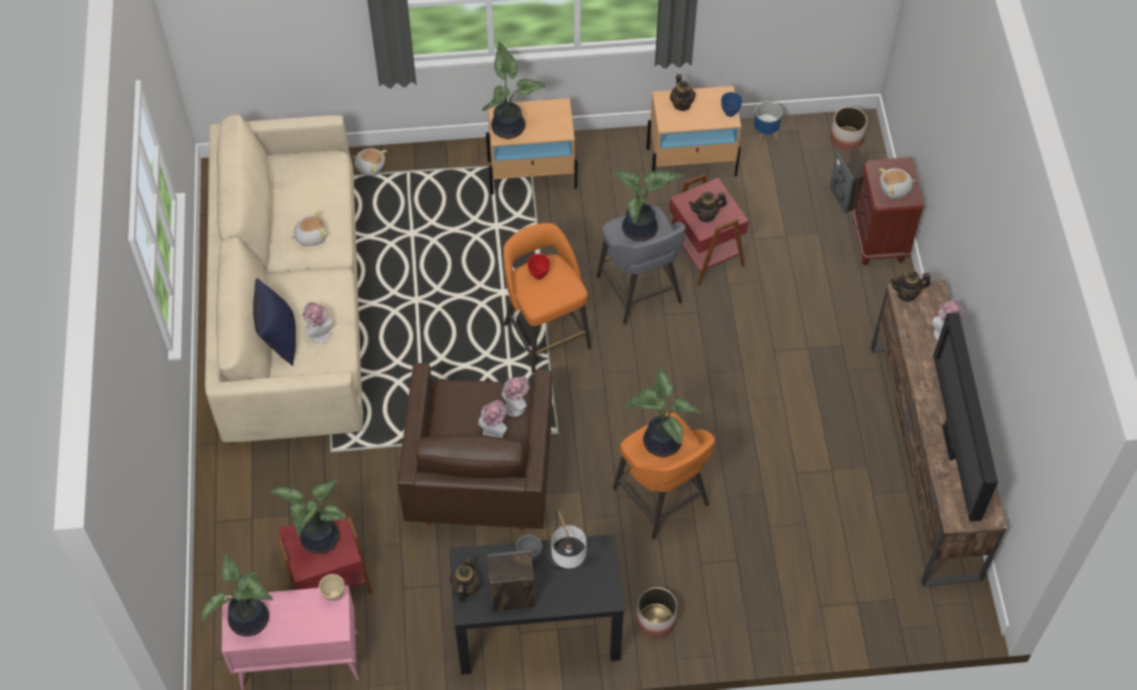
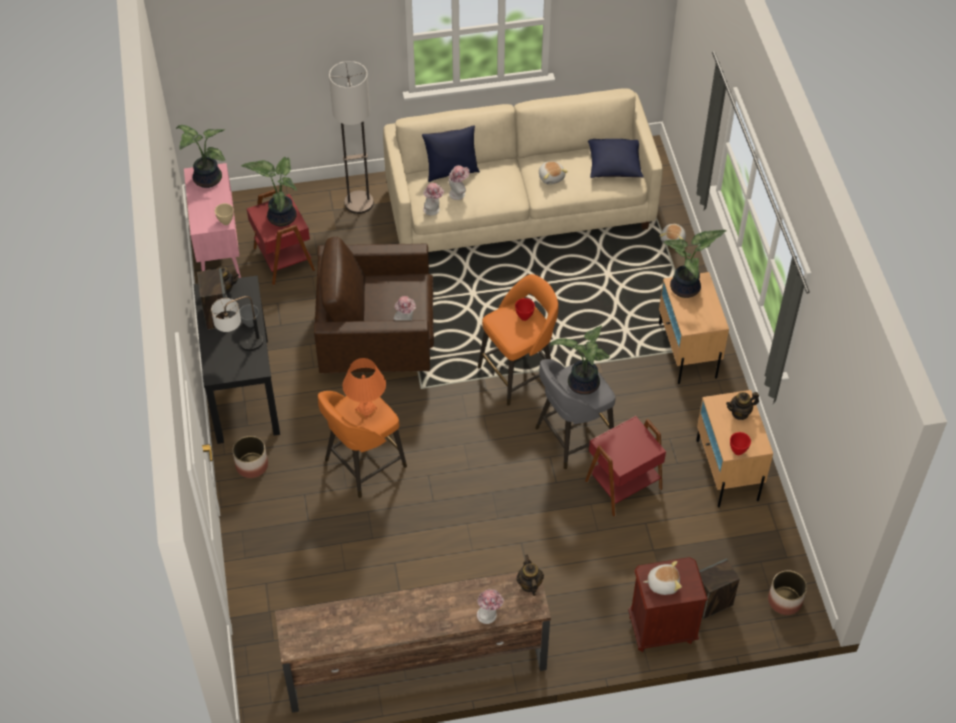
camera: 85 degrees right, 5 degrees down
(245, 487) = (359, 202): none -> floor lamp
(305, 173) = (614, 166): none -> blue pillow
(494, 431) = (381, 311): hat -> hat (433, 210)
(659, 441) = (366, 409): potted plant -> orange table lamp
(706, 215) = (620, 443): teapot -> none
(730, 113) = (738, 452): blue bowl -> red bowl
(765, 134) = (775, 530): planter -> none
(895, 189) = (662, 583): plush toy -> plush toy turned 105 degrees clockwise
(951, 445) = (365, 618): television -> none

